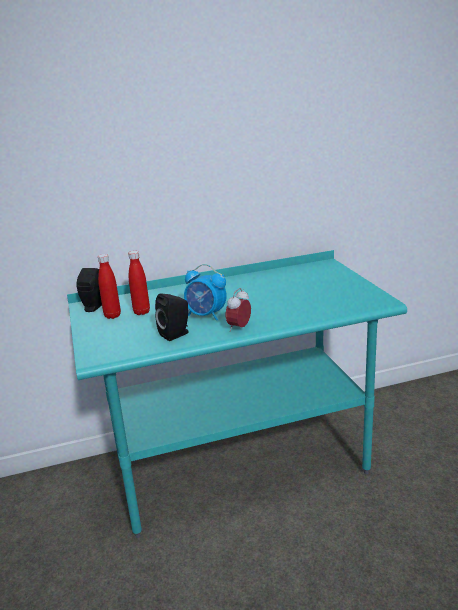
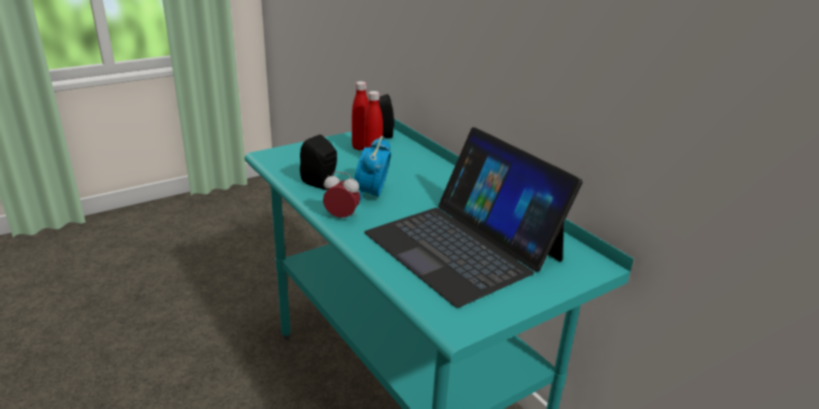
camera: 70 degrees right, 5 degrees up
(295, 292) = (463, 246): none -> laptop

